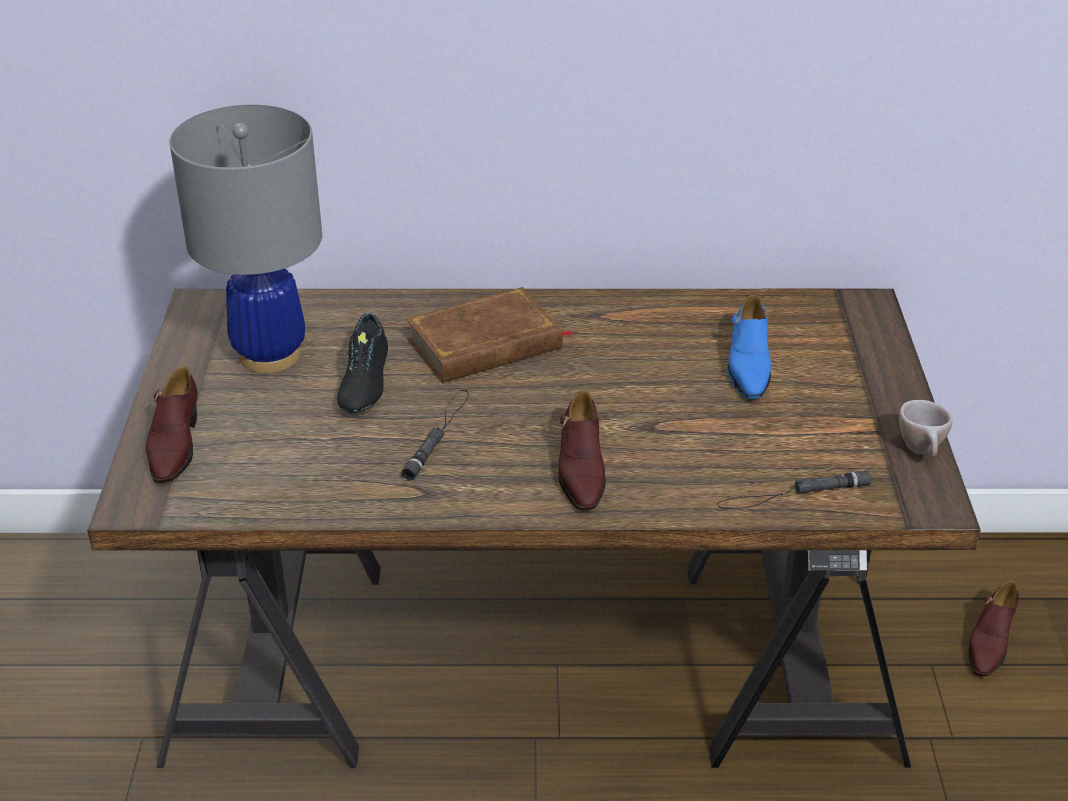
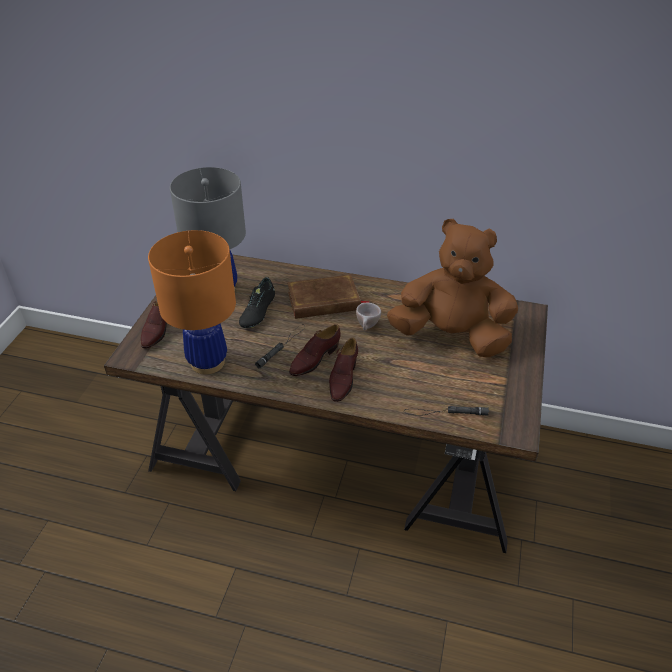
camera: 15 degrees right, 5 degrees up
(303, 488) = (207, 362): none -> orange table lamp
(747, 366) = (451, 336): blue shoe -> brown plush toy
(922, 452) = (524, 401): beige cup -> beige cup (367, 327)
(989, 642) = (572, 495): brown shoe -> brown shoe (314, 359)

